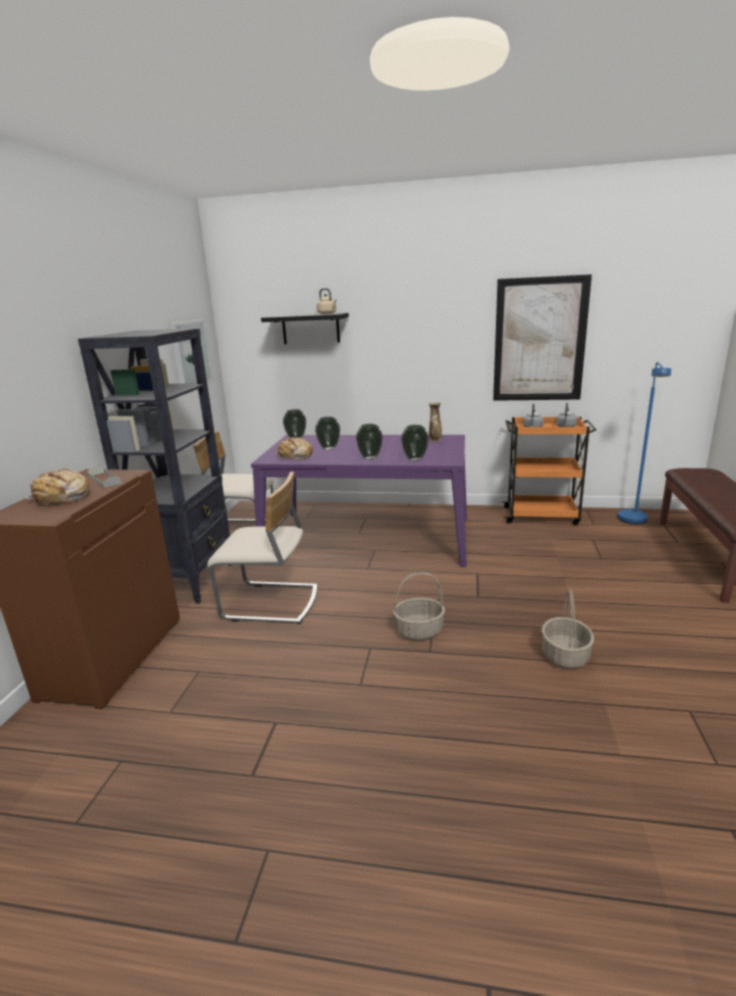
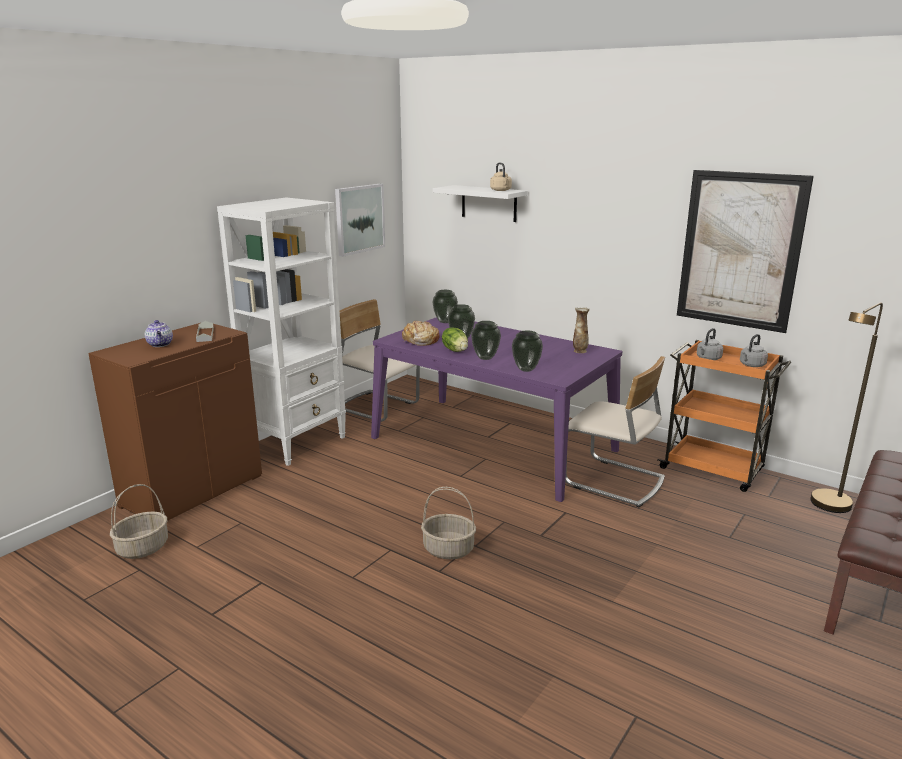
camera: 25 degrees right, 0 degrees up
(62, 498) = (160, 344): bread -> teapot
(189, 580) = (297, 443): black bookcase -> white bookcase
(270, 603) = (344, 483): beige chair -> beige chair (613, 481)
(310, 328) = (489, 203): black shelf -> white shelf
(337, 457) = (456, 350): none -> lettuce
(565, 656) = (565, 621): basket -> basket (142, 548)
(634, 522) = (828, 508): blue floor lamp -> brown floor lamp

